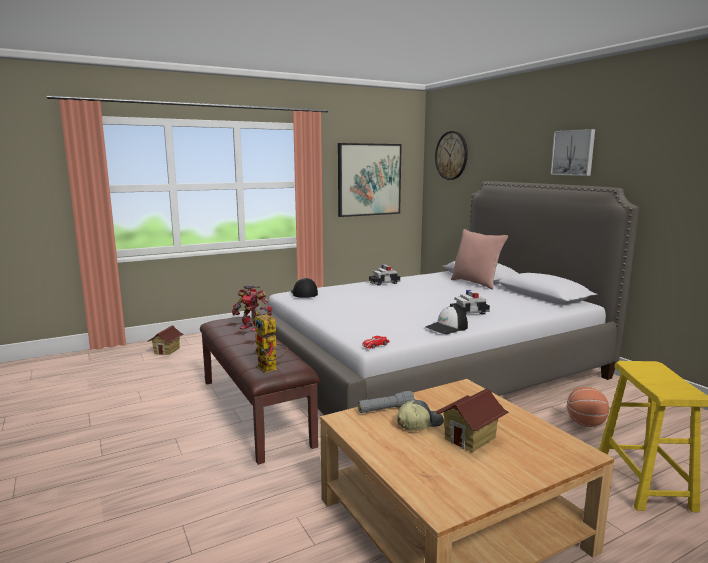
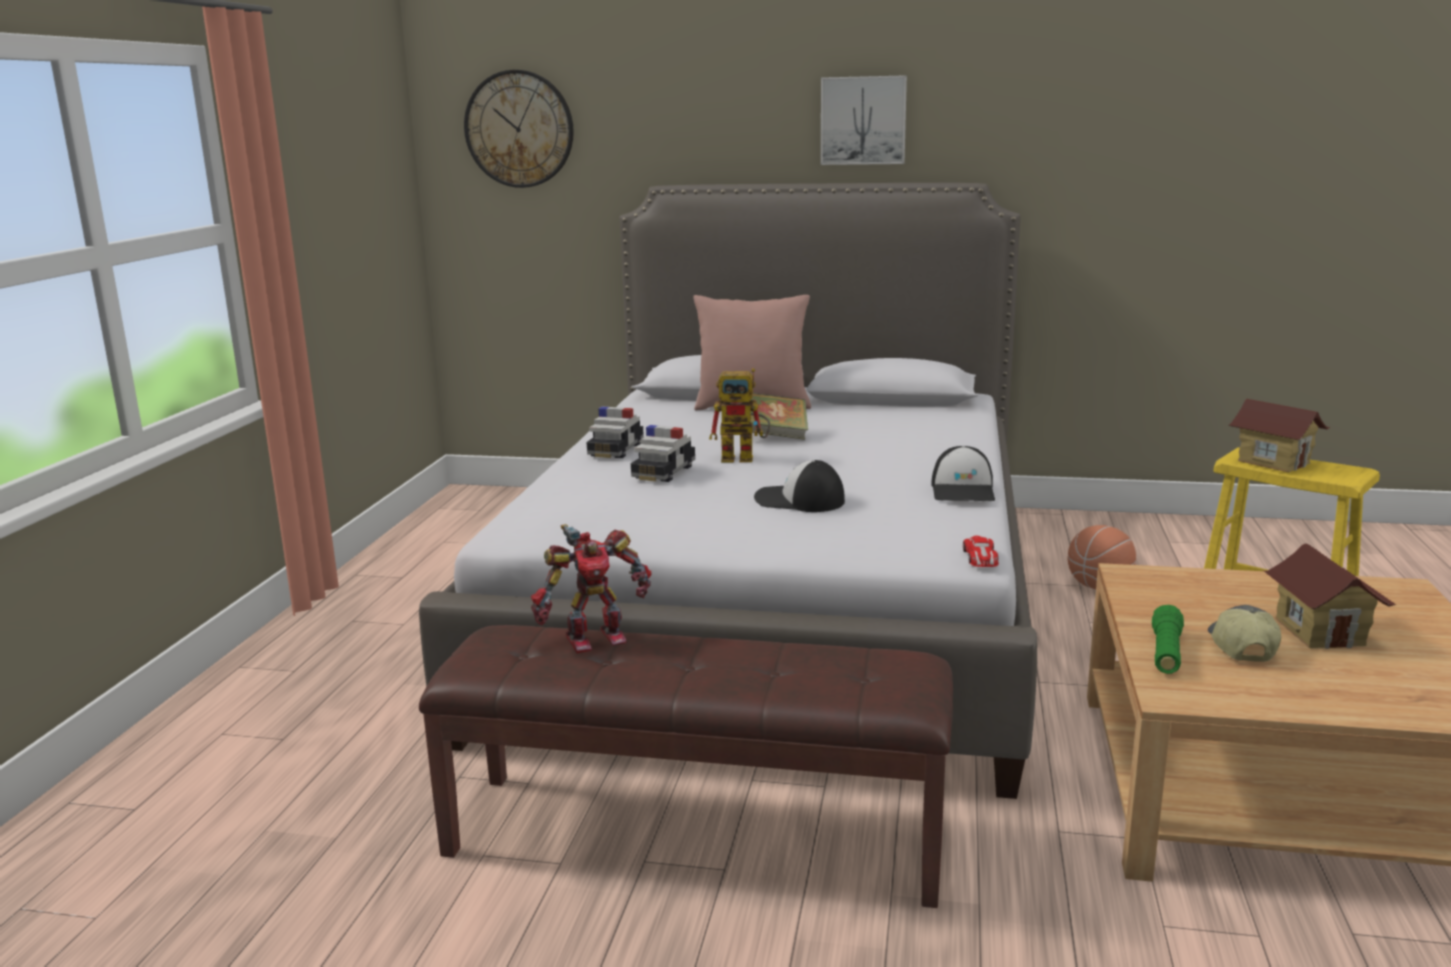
camera: 50 degrees left, 5 degrees up
(167, 351) = (109, 857): toy house -> toy house (1273, 462)
(270, 369) = (896, 686): toy robot -> toy robot (745, 457)
(303, 293) = (554, 520): cap -> cap (799, 500)
(369, 179) = (344, 202): picture -> none
(386, 409) = (1166, 653): grey flashlight -> green flashlight
(446, 293) = (773, 436): none -> book
(469, 312) = (908, 457): toy car -> toy car (663, 472)

